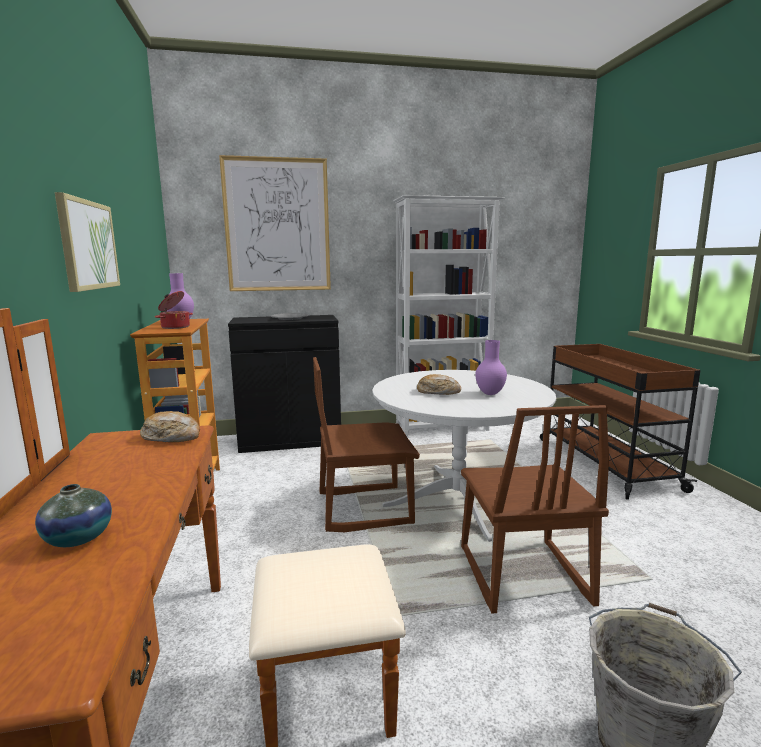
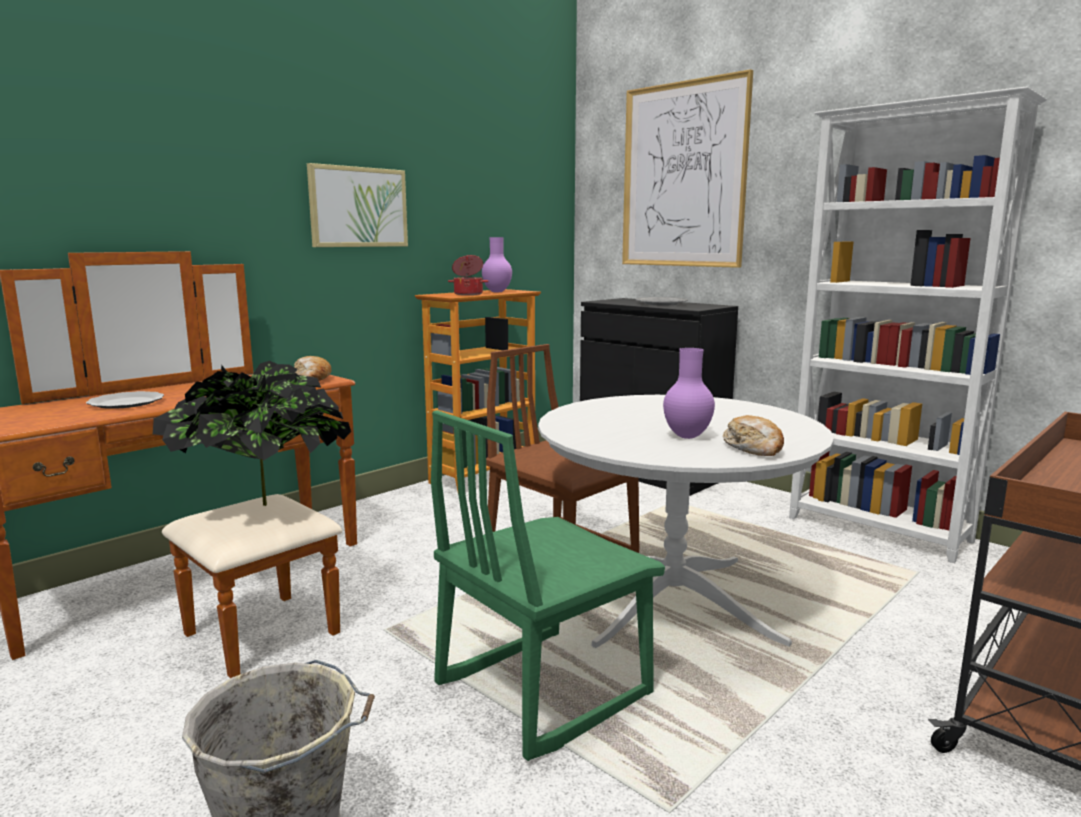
camera: 55 degrees right, 0 degrees up
(78, 538) = (126, 403): vase -> plate
(301, 567) = (262, 504): none -> potted plant
(438, 392) = (640, 418): bread -> bread (754, 448)
(521, 575) = (541, 689): brown chair -> green chair

